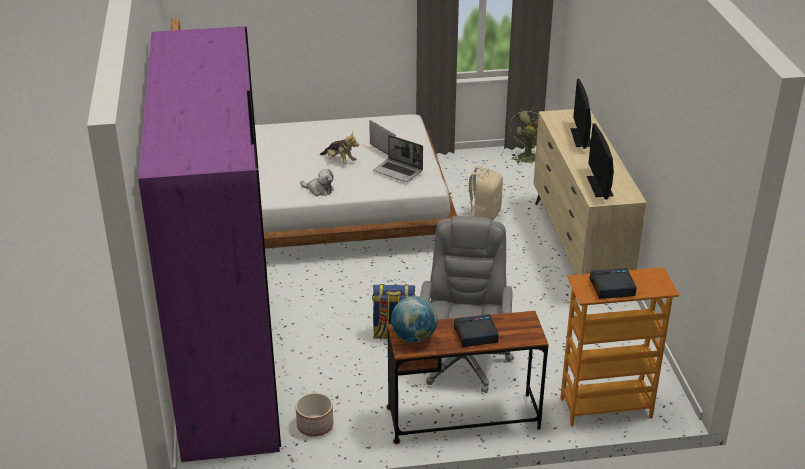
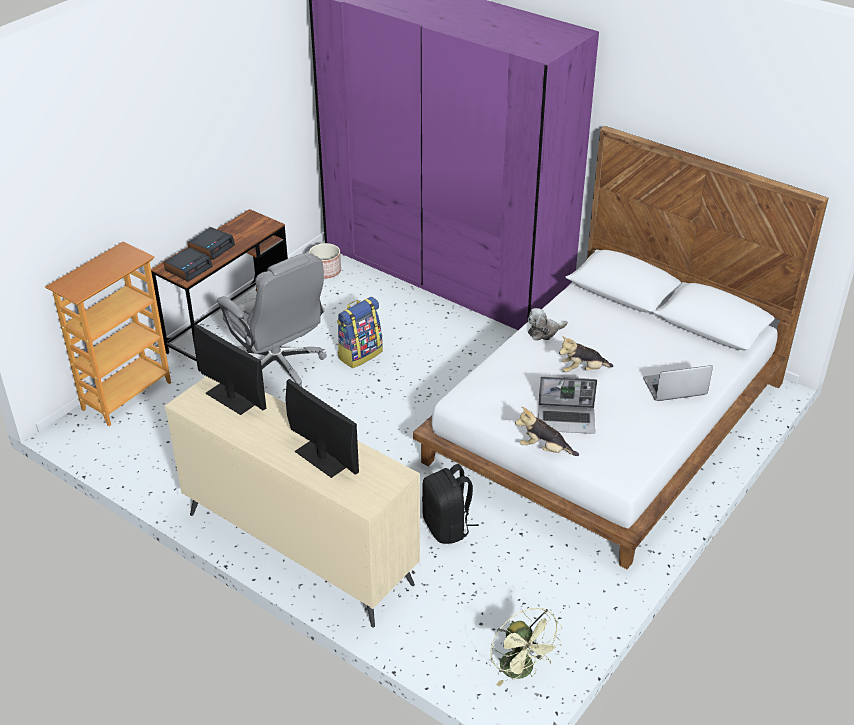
camera: 135 degrees right, 5 degrees up
(398, 171) = (509, 390): laptop -> laptop (674, 388)
(414, 337) = (253, 225): globe -> none
(426, 144) = (544, 449): none -> plush toy
(484, 214) = (447, 527): beige backpack -> black backpack
(611, 288) = (107, 264): alarm clock -> alarm clock (188, 268)

